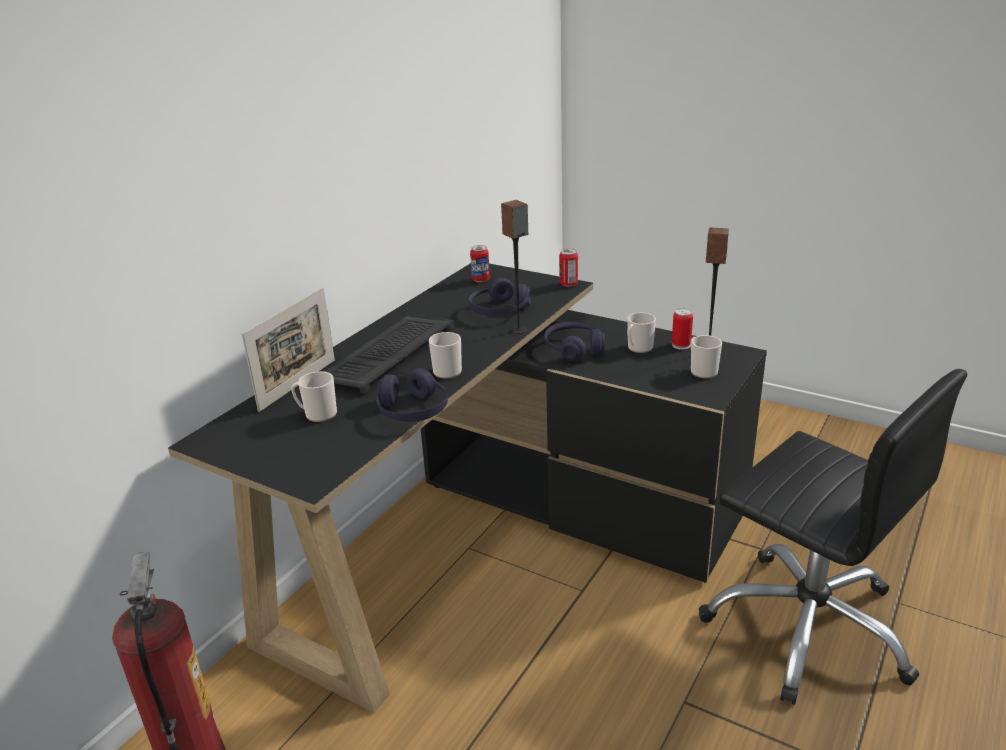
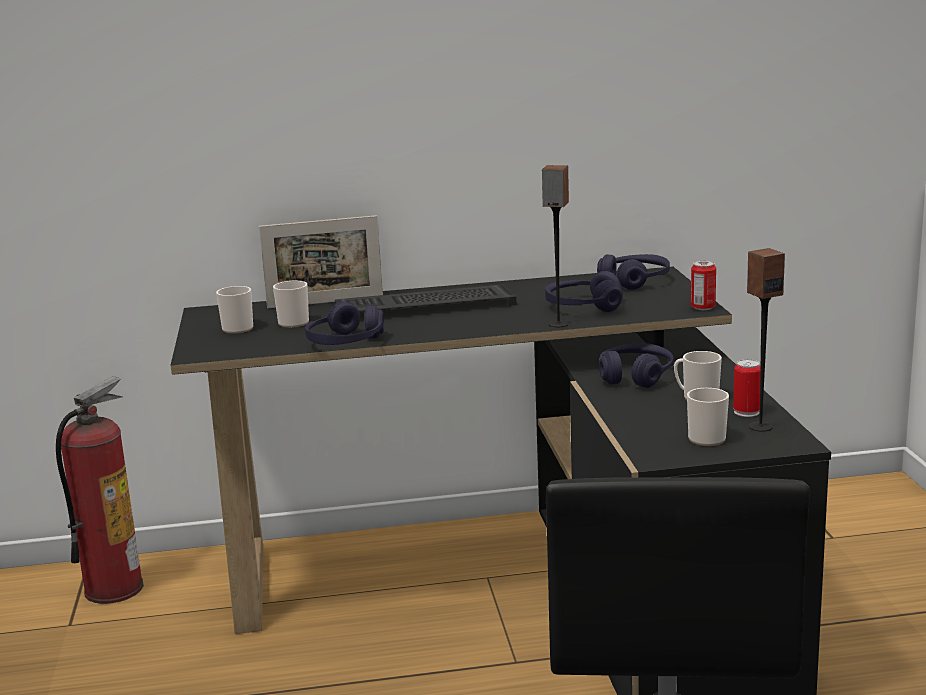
camera: 50 degrees right, 10 degrees down
(445, 370) = (431, 329): mug -> mug (239, 327)
(480, 280) = (634, 281): can -> purple headphones

